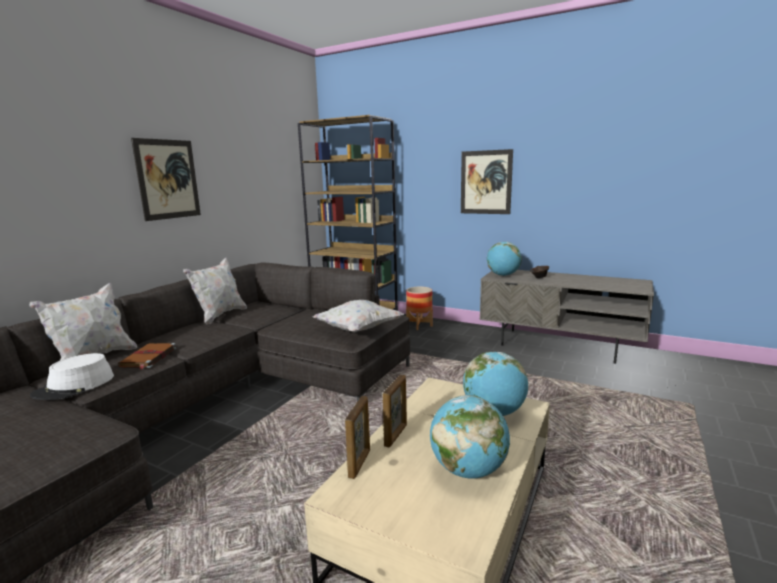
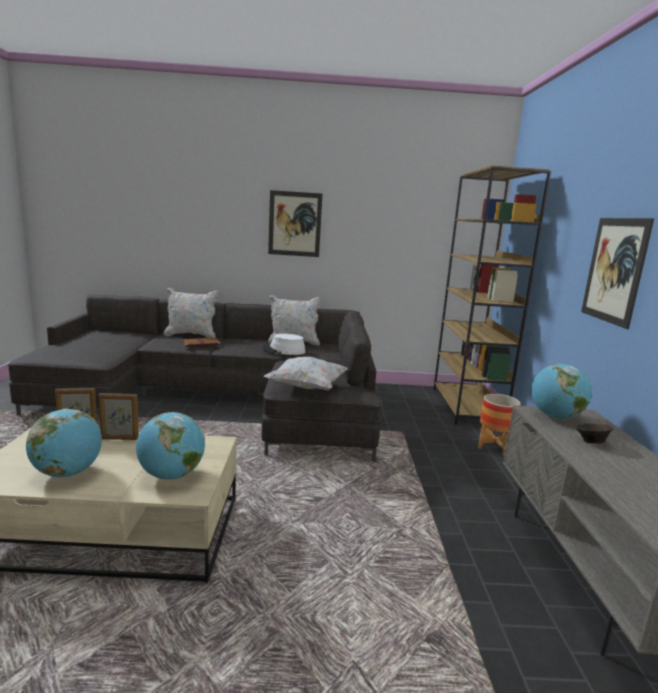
camera: 60 degrees right, 0 degrees up
(74, 386) = (152, 341): white hat -> white hat (283, 350)

